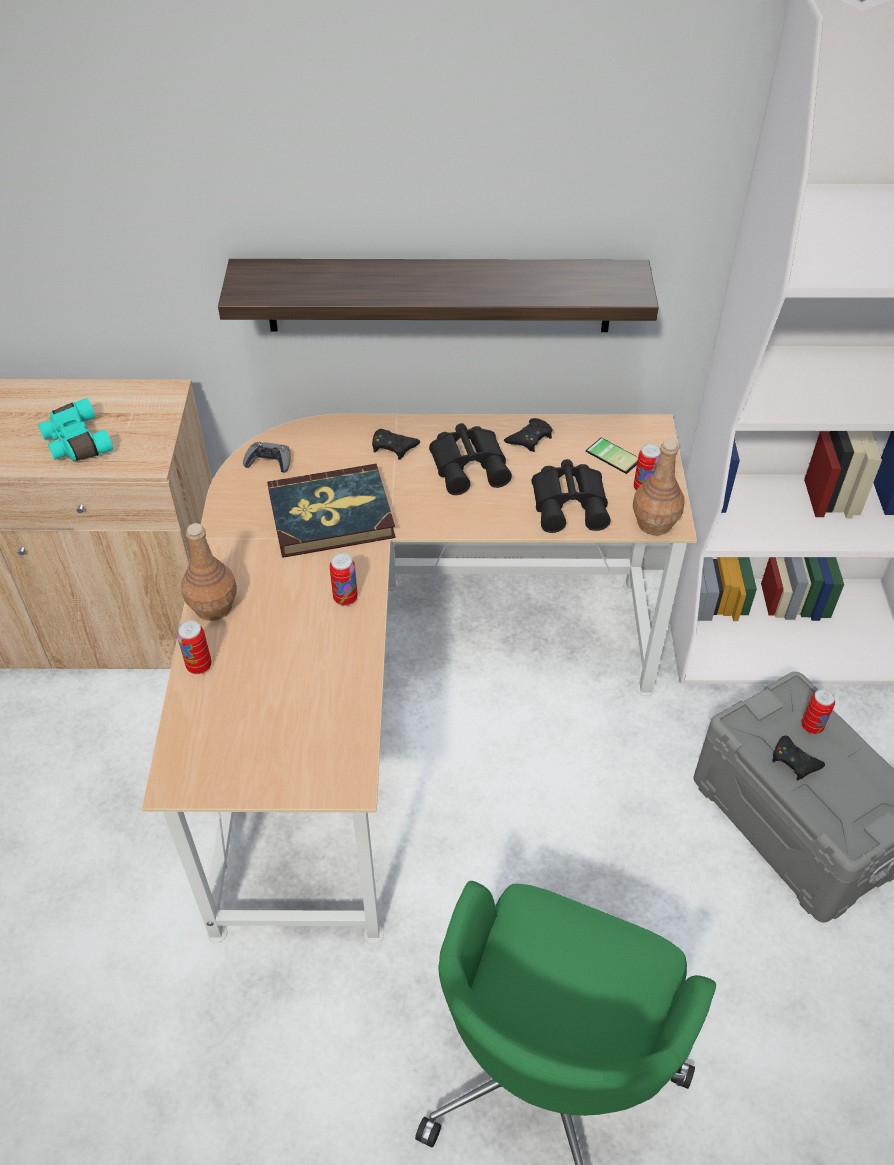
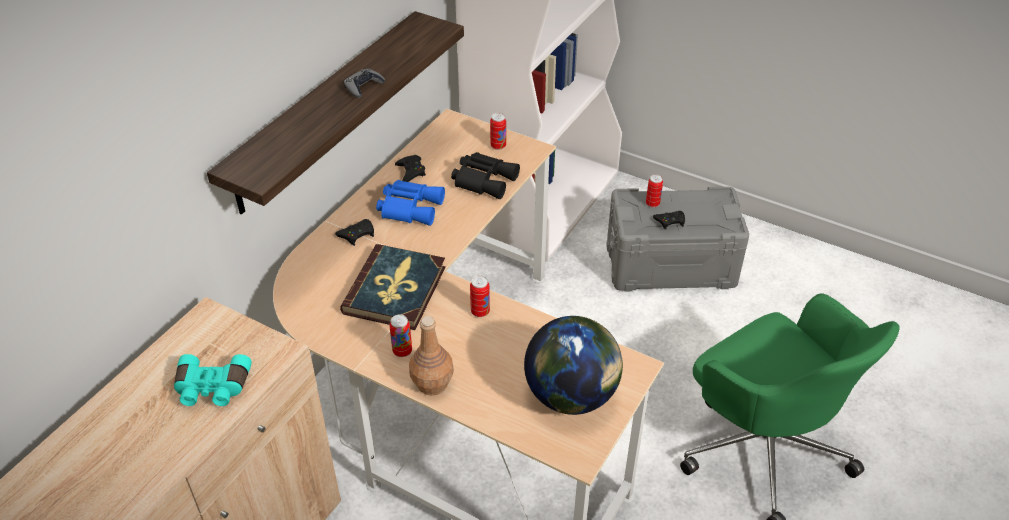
camera: 60 degrees left, 5 degrees down
(199, 666) = (483, 410): can -> can (402, 351)
(265, 736) = (571, 395): none -> globe
(269, 461) = (309, 302): grey game controller -> grey game controller (363, 87)
(470, 465) = (410, 207): black binoculars -> blue binoculars
(615, 454) = (459, 144): phone -> none
(655, 523) = (529, 154): brown bottle -> none

